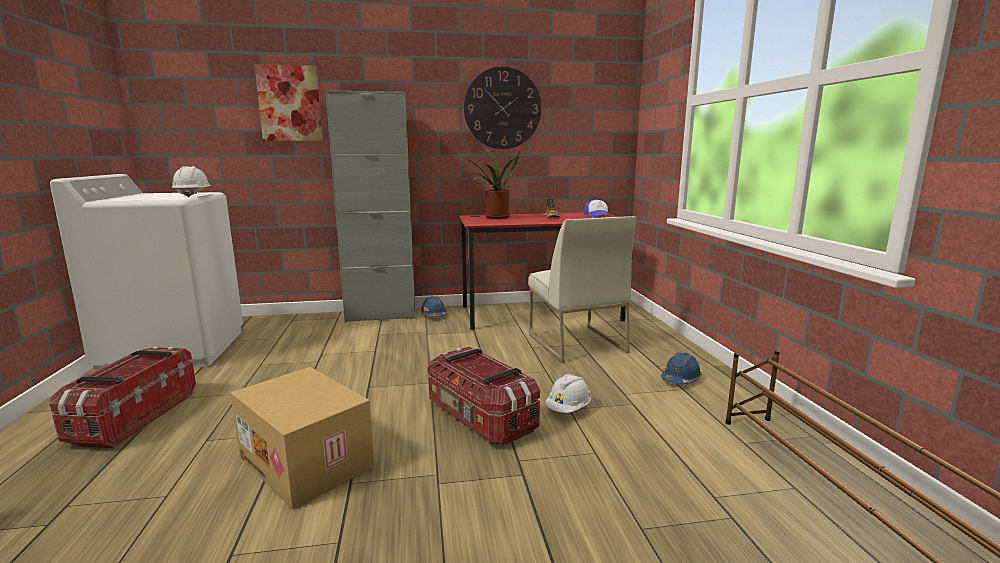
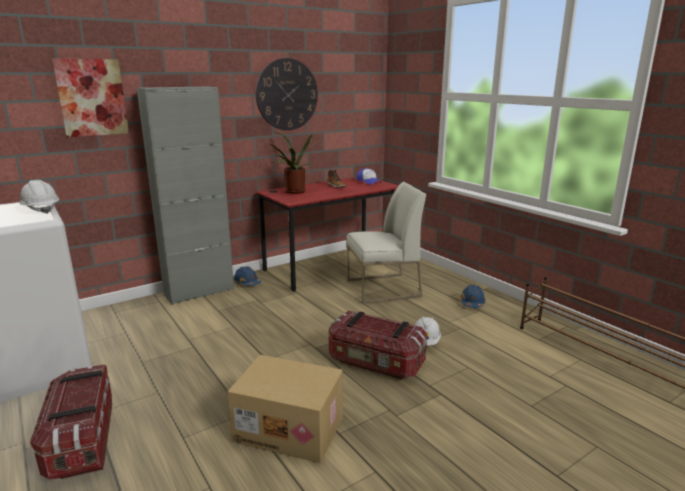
camera: 25 degrees left, 5 degrees up
(575, 343) = (382, 288): white chair -> white chair turned 60 degrees counterclockwise

